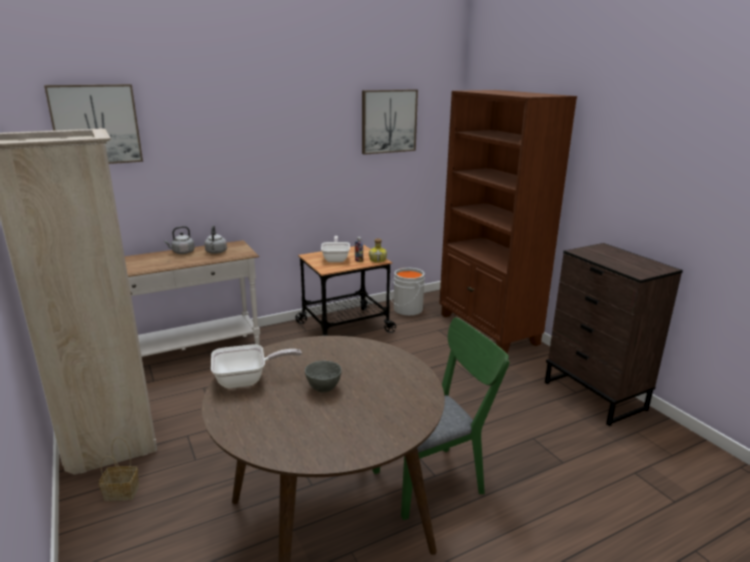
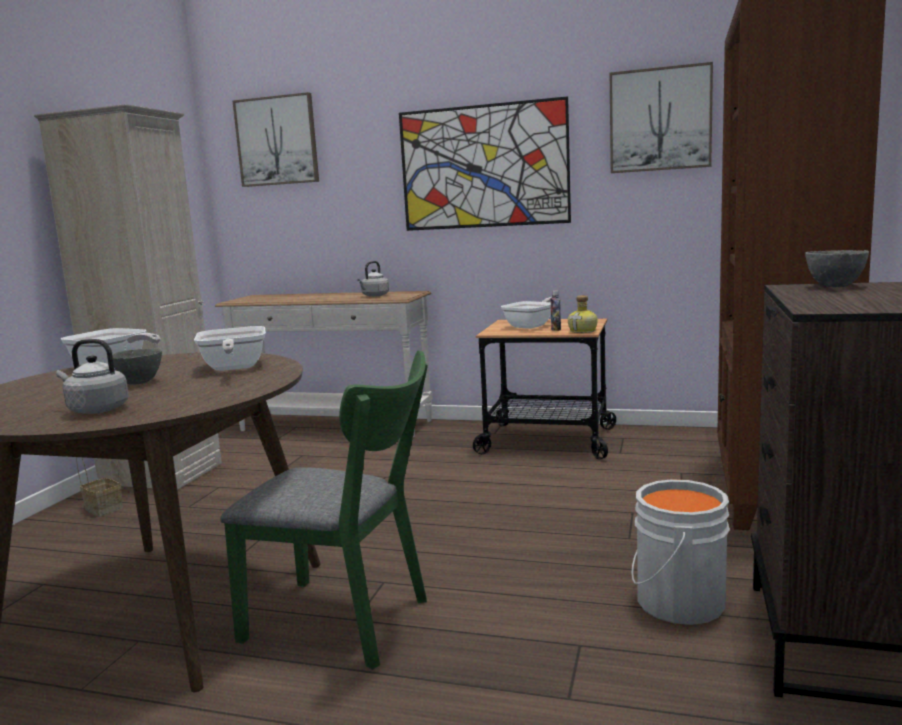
camera: 45 degrees right, 10 degrees down
(182, 252) = (346, 294): grey kettle -> grey kettle (96, 410)
(281, 149) = (483, 166): none -> picture
(347, 356) = (233, 368): none -> frying pan
(406, 310) = (673, 441): grey bucket -> grey bucket (675, 602)
(593, 250) = (833, 286): none -> grey bowl

